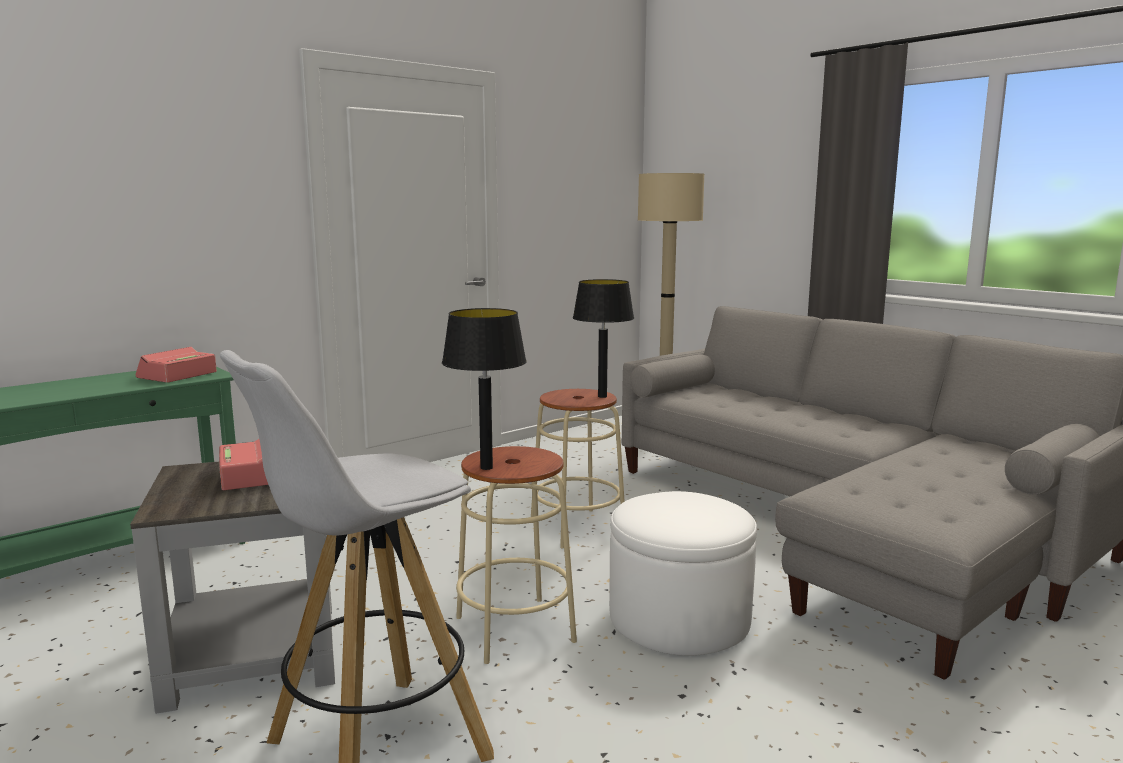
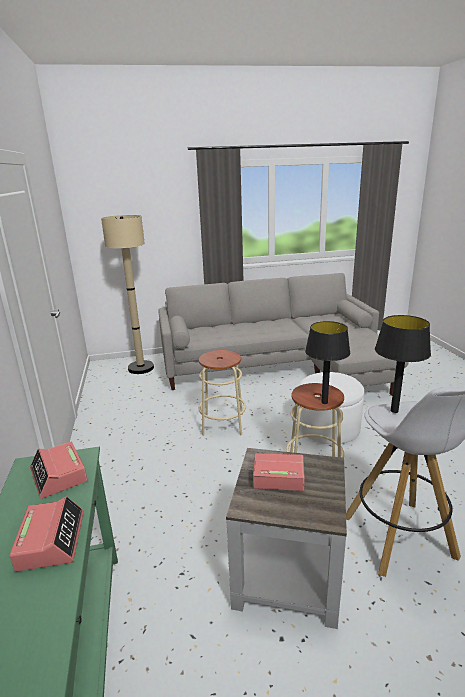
camera: 60 degrees left, 10 degrees up
(74, 391) = (51, 540): none -> alarm clock
(602, 396) = (226, 353): black table lamp -> black table lamp (394, 411)

